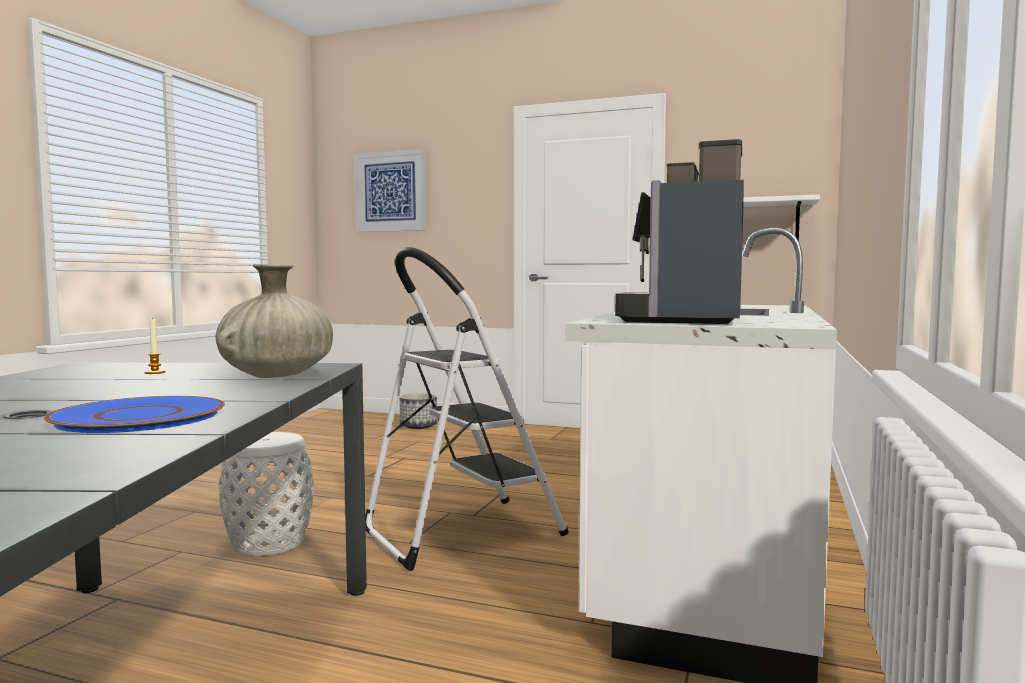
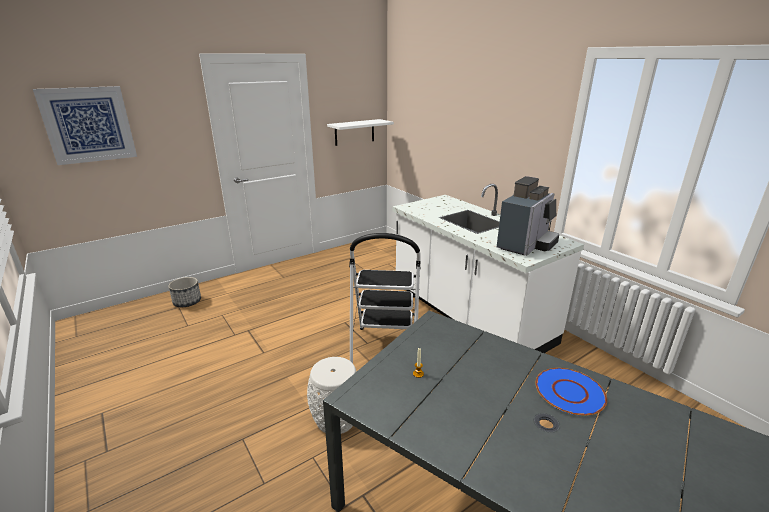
camera: 55 degrees left, 20 degrees up
(277, 376) = (463, 341): beige vase -> none
(687, 320) = (526, 244): coffee machine -> coffee machine turned 105 degrees counterclockwise

